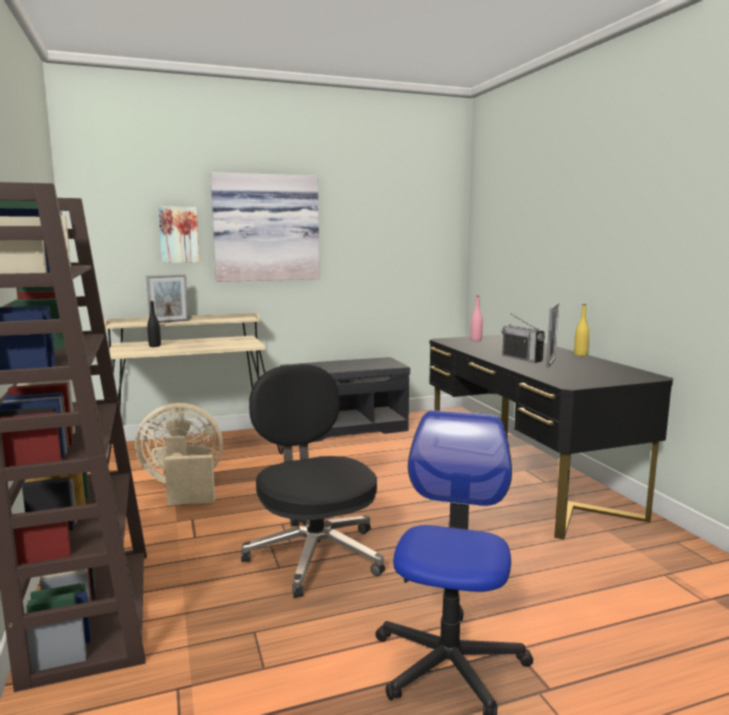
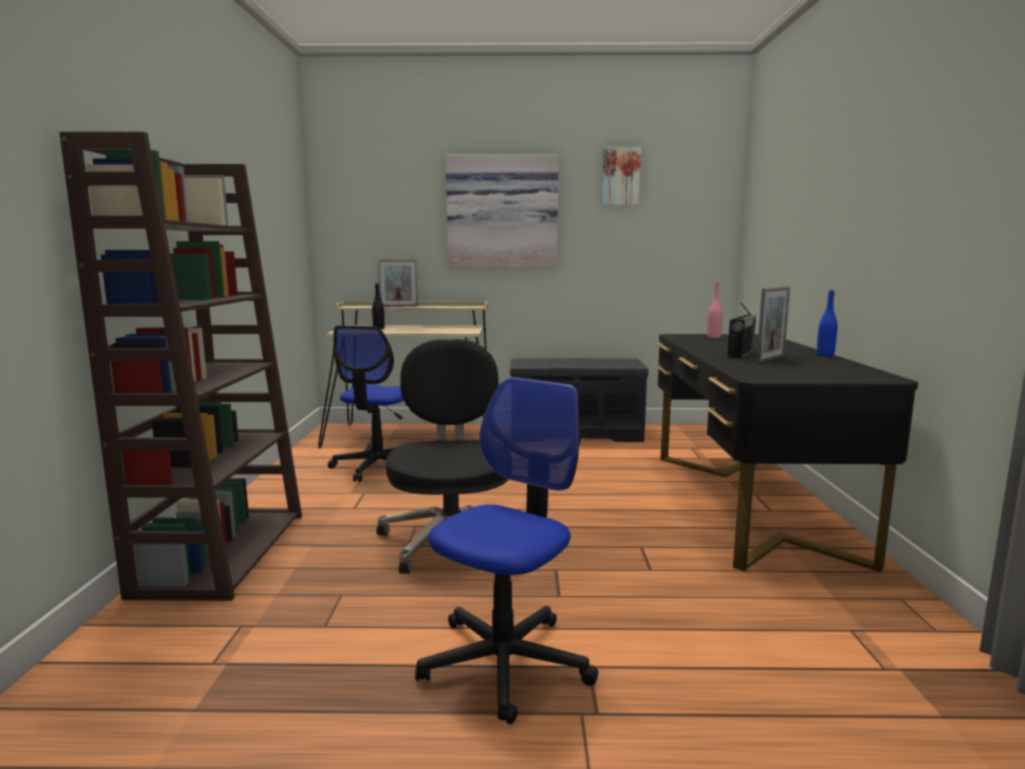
camera: 20 degrees right, 0 degrees up
(179, 234) = (414, 219): picture -> picture (620, 176)
(183, 488) = (377, 467): beige fan -> office chair
(522, 358) = (740, 354): radio -> radio turned 135 degrees counterclockwise
(580, 355) = (825, 355): yellow bottle -> blue bottle

